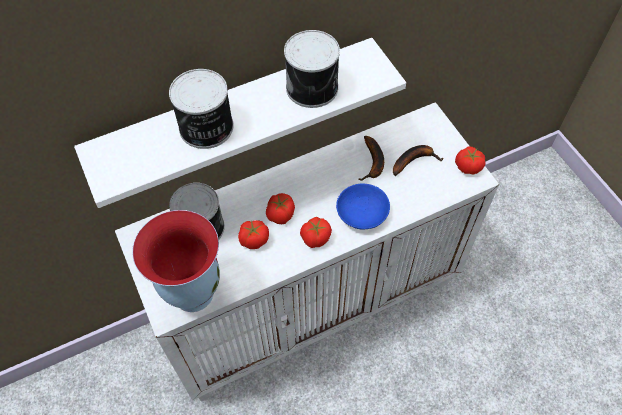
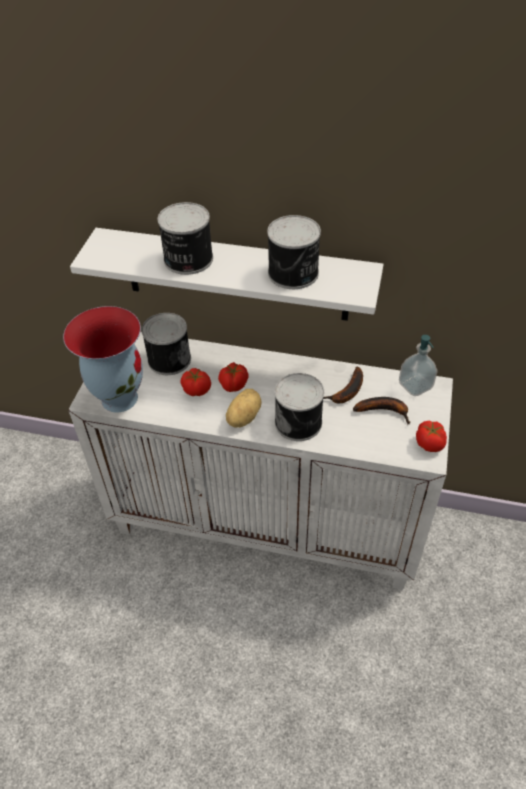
camera: 40 degrees right, 10 degrees down
(315, 238) = (242, 417): tomato -> potato
(362, 212) = (299, 422): blue bowl -> can
(416, 125) = (415, 385): none -> soap dispenser

